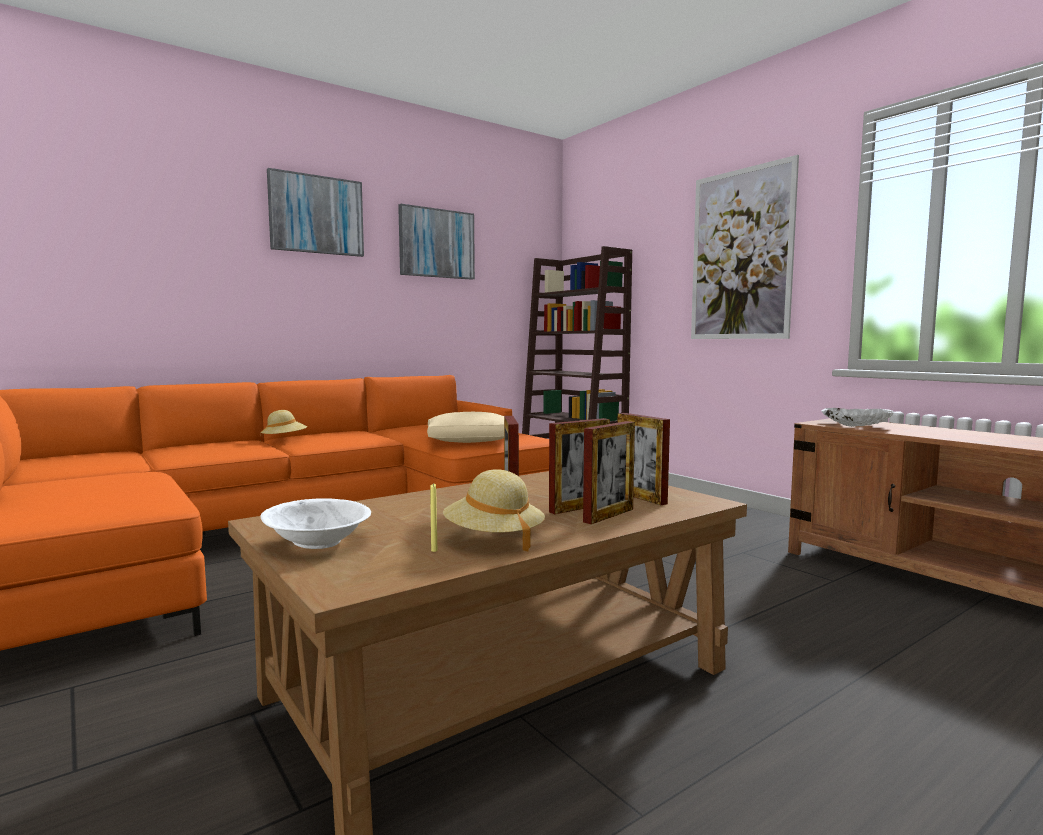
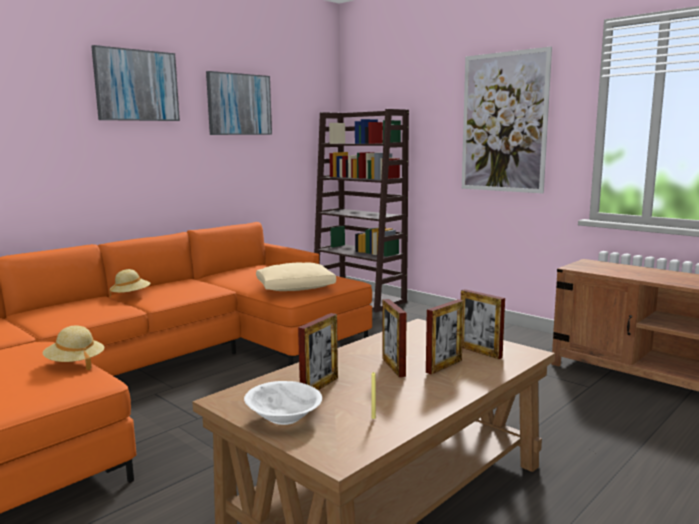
camera: 10 degrees left, 5 degrees up
(493, 538) = (406, 402): beige hat -> beige hat (75, 363)
(608, 515) = (469, 372): picture frame -> picture frame (319, 386)
(855, 425) = (601, 269): white bowl -> none

